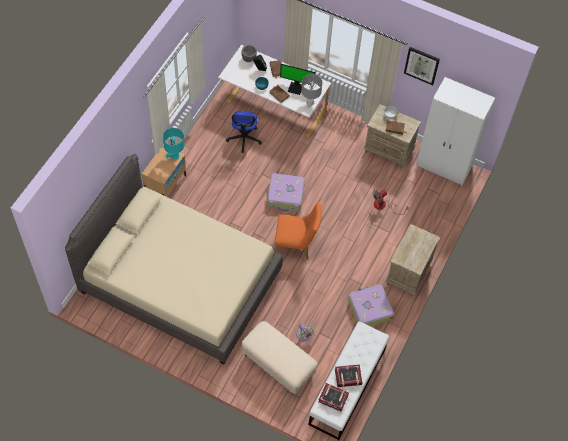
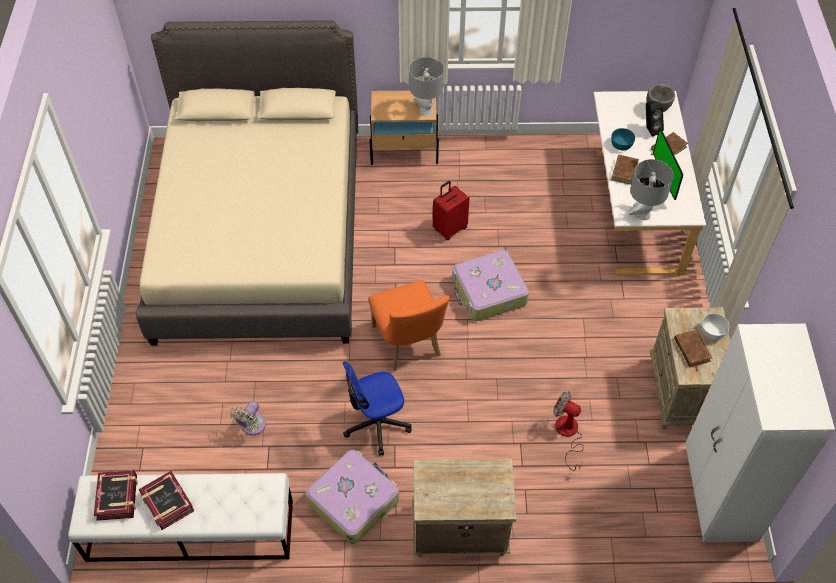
camera: 65 degrees right, 5 degrees down
(175, 156) = (426, 111): turquoise table lamp -> grey table lamp
(234, 192) = (449, 228): none -> red suitcase
(244, 138) = (550, 199): office chair -> office chair (376, 424)
(277, 365) = (183, 415): beige ottoman -> none
(422, 65) = (797, 277): picture -> none

